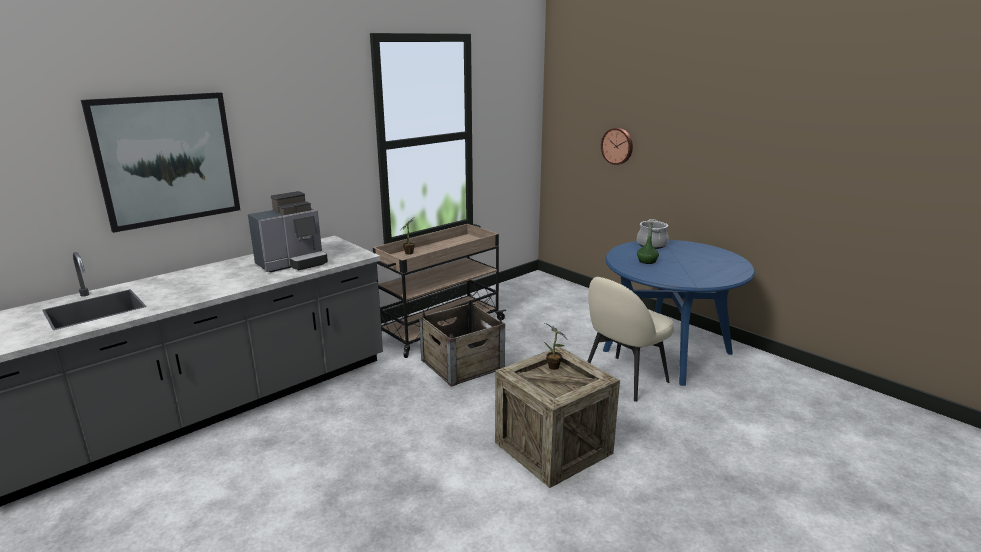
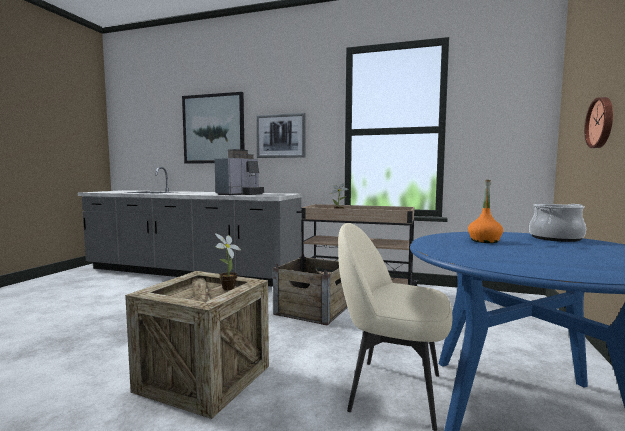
camera: 60 degrees right, 15 degrees down
(293, 159) = (280, 136): none -> picture
(293, 263) = (240, 194): coffee machine -> coffee machine turned 75 degrees counterclockwise
(647, 261) = (484, 241): green bottle -> orange bottle

